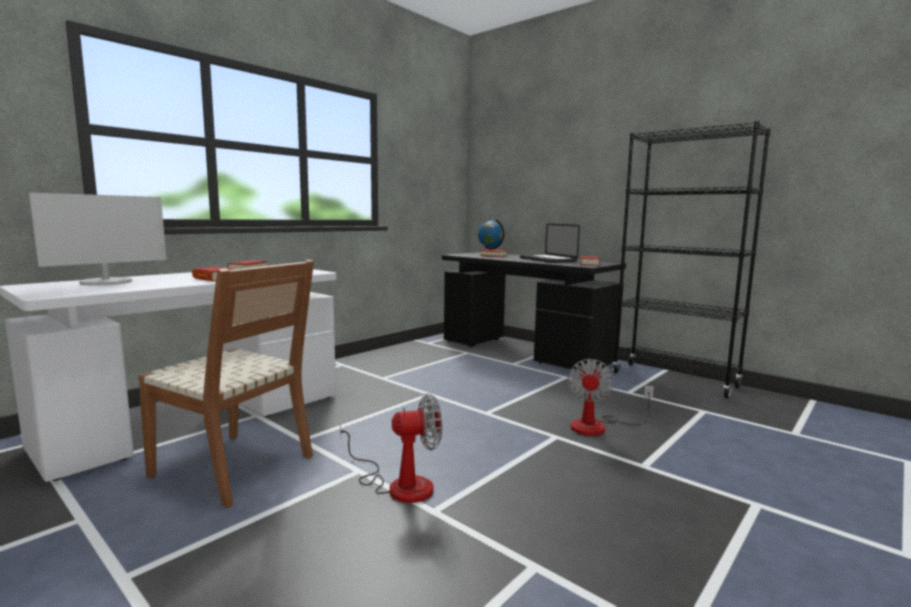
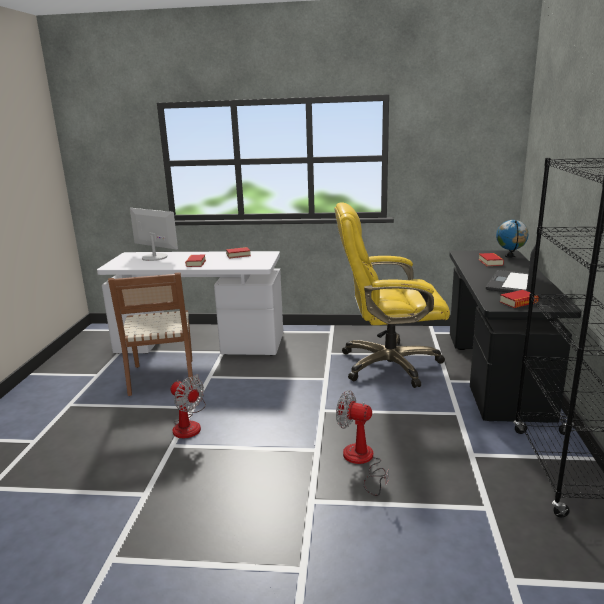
camera: 55 degrees right, 10 degrees up
(107, 282) = (155, 257): monitor -> monitor turned 150 degrees counterclockwise
(451, 368) = (389, 364): none -> yellow office chair
(598, 426) = (362, 461): fan -> fan turned 45 degrees clockwise

